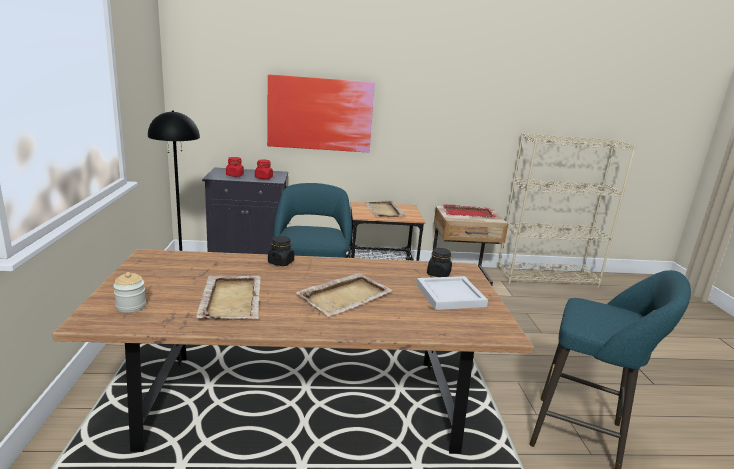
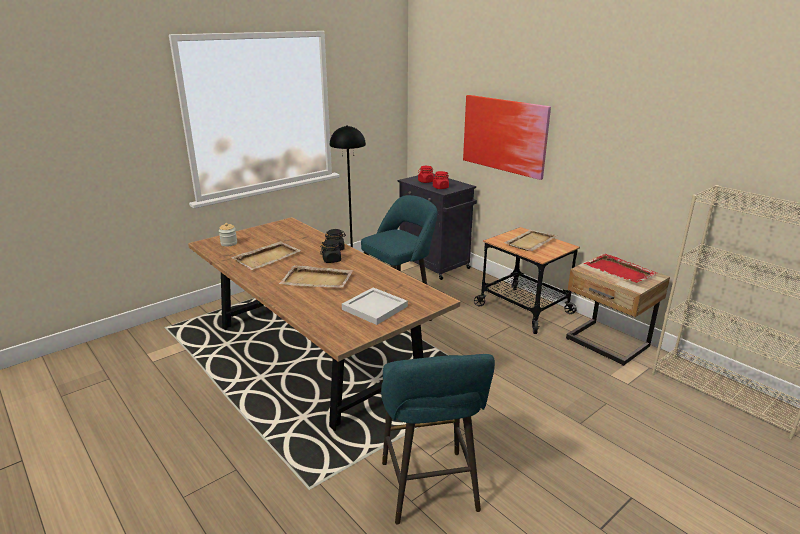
camera: 55 degrees right, 5 degrees up
(438, 274) = (407, 294): black jar -> black jar (332, 260)

